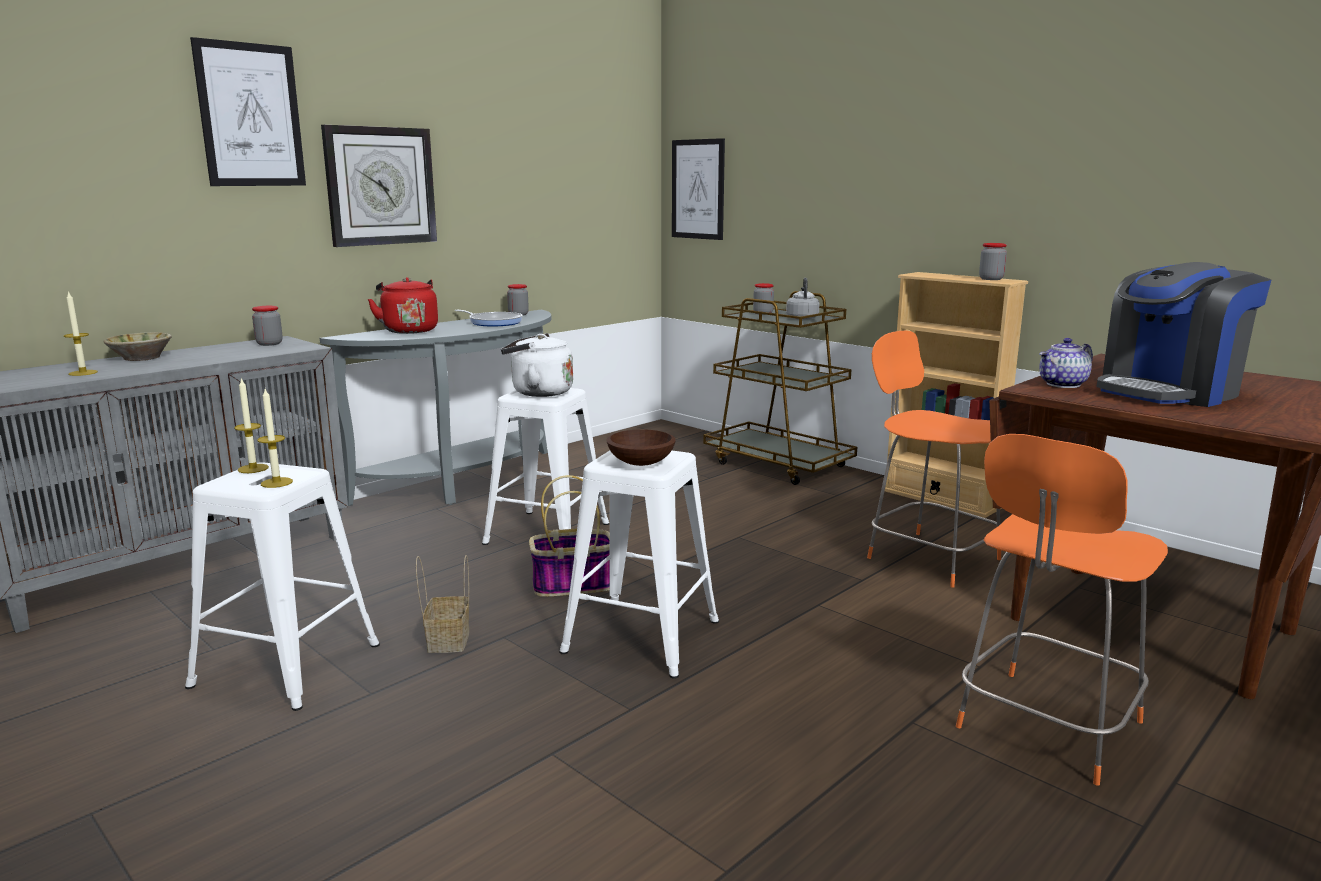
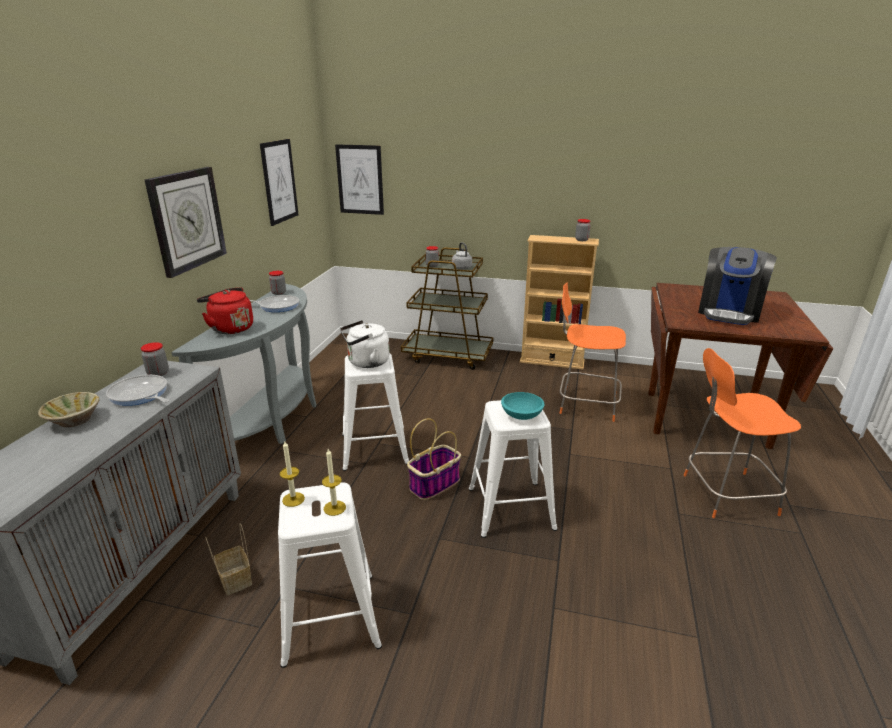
camera: 30 degrees left, 10 degrees up
(83, 373) = (57, 456): candle -> none
(223, 353) = (140, 395): none -> frying pan
(250, 115) = (97, 183): picture -> picture (279, 181)
(447, 640) = (409, 554): basket -> basket (234, 579)
(642, 462) = (522, 415): brown bowl -> turquoise bowl
(1046, 727) = (726, 494): orange chair -> orange chair turned 75 degrees clockwise
(1063, 385) = (684, 316): teapot -> none

